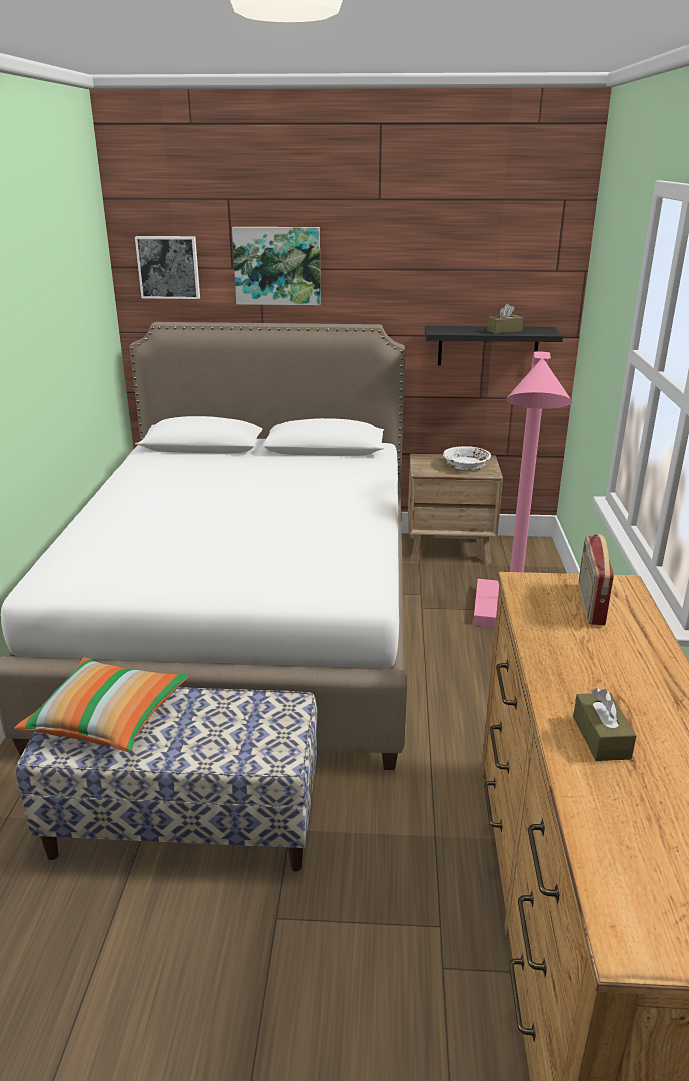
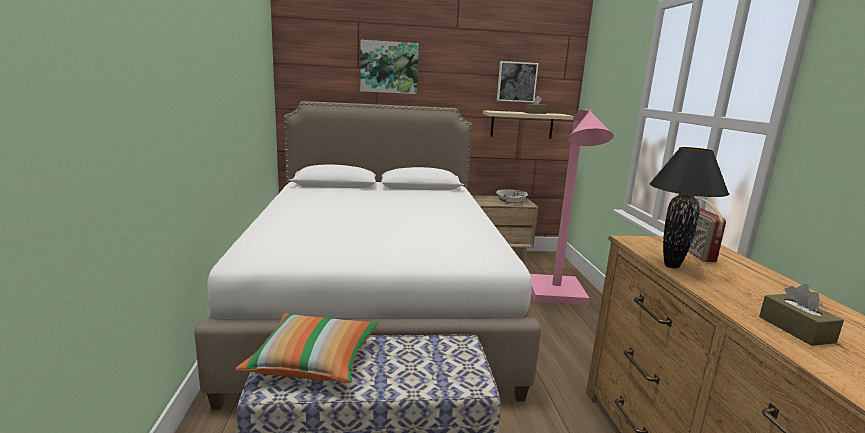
camera: 10 degrees left, 10 degrees down
(168, 267) = (314, 65): picture -> picture (516, 82)
(488, 346) = (522, 125): black shelf -> beige shelf
(536, 631) = (672, 266): none -> black table lamp

